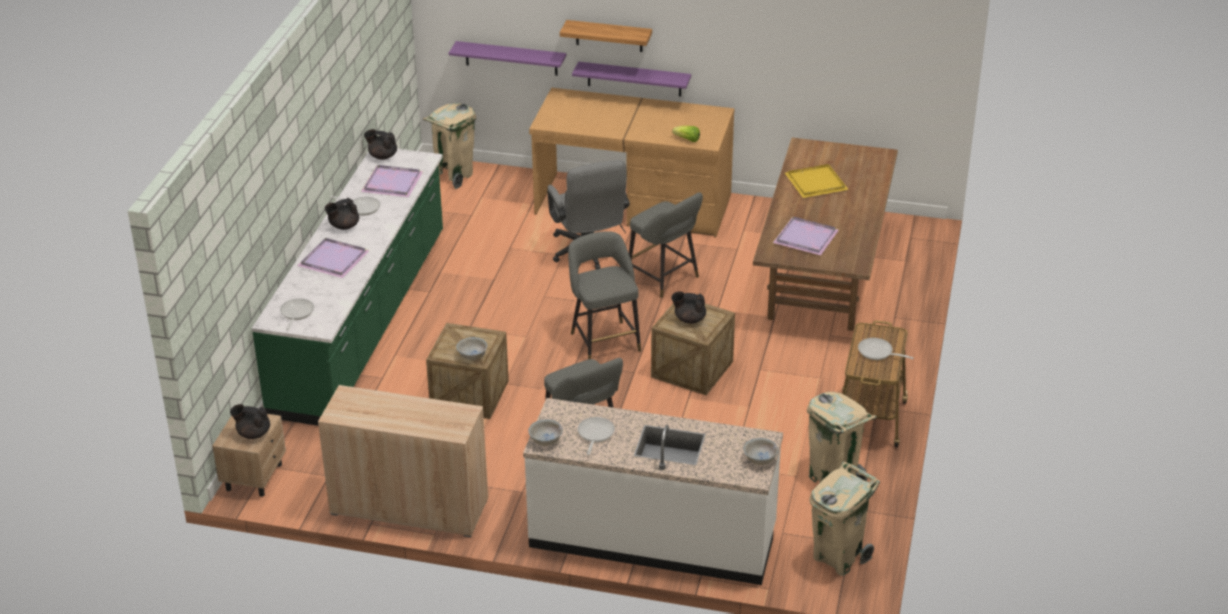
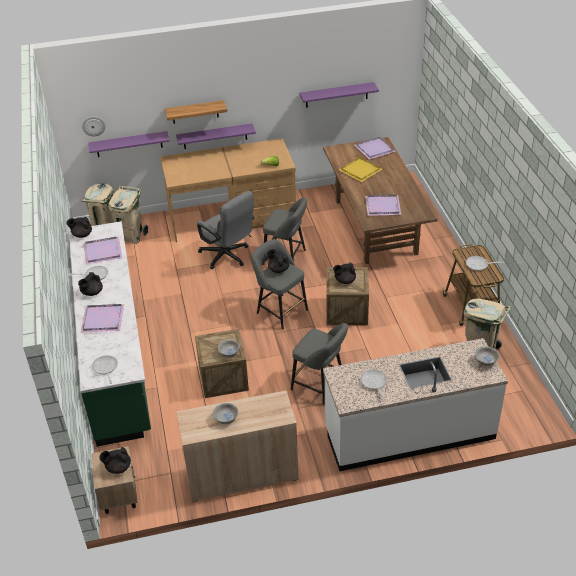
camera: 25 degrees left, 5 degrees up
(466, 19) = (93, 126): none -> wall clock
(546, 440) = (347, 399): white bowl -> white bowl (226, 419)
(605, 275) = (278, 269): none -> black teapot
(824, 64) = (336, 95): none -> purple shelf
(838, 557) = (523, 402): beige trash can -> beige trash can (131, 236)
(863, 161) = (375, 149): none -> purple tray

